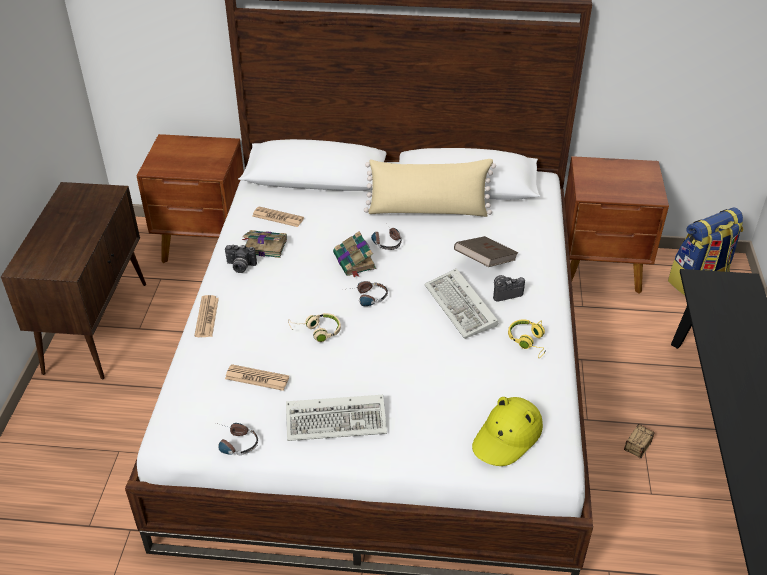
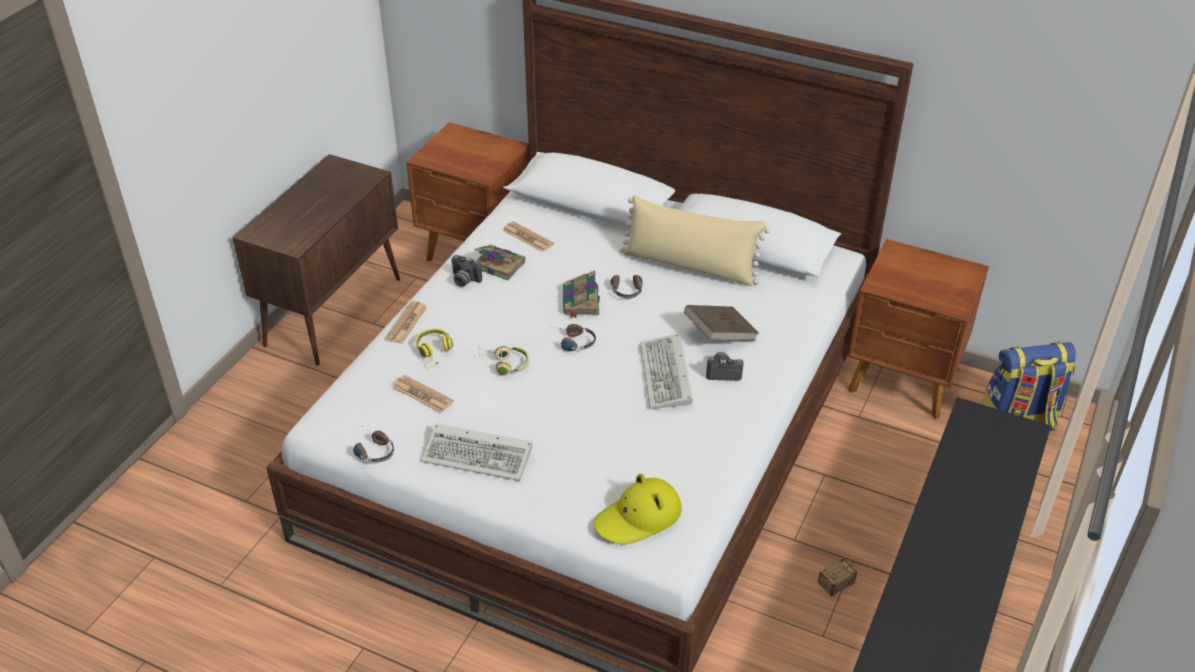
camera: 20 degrees right, 0 degrees up
(528, 342) = (717, 429): yellow headphones -> yellow headphones (434, 352)

